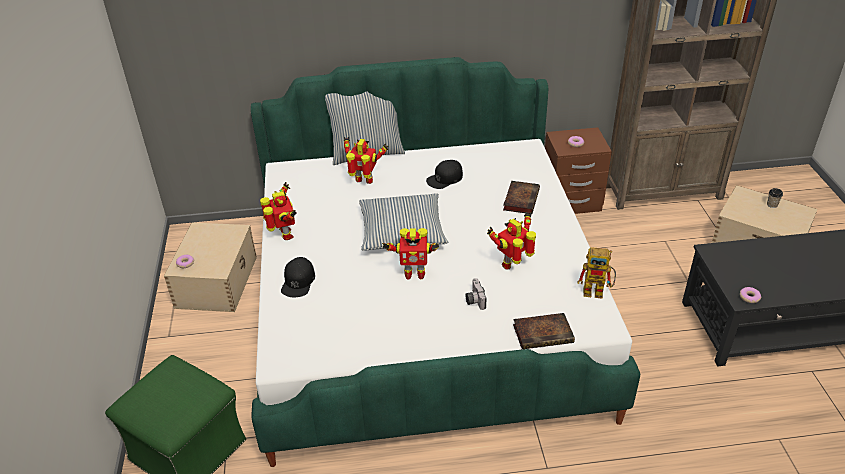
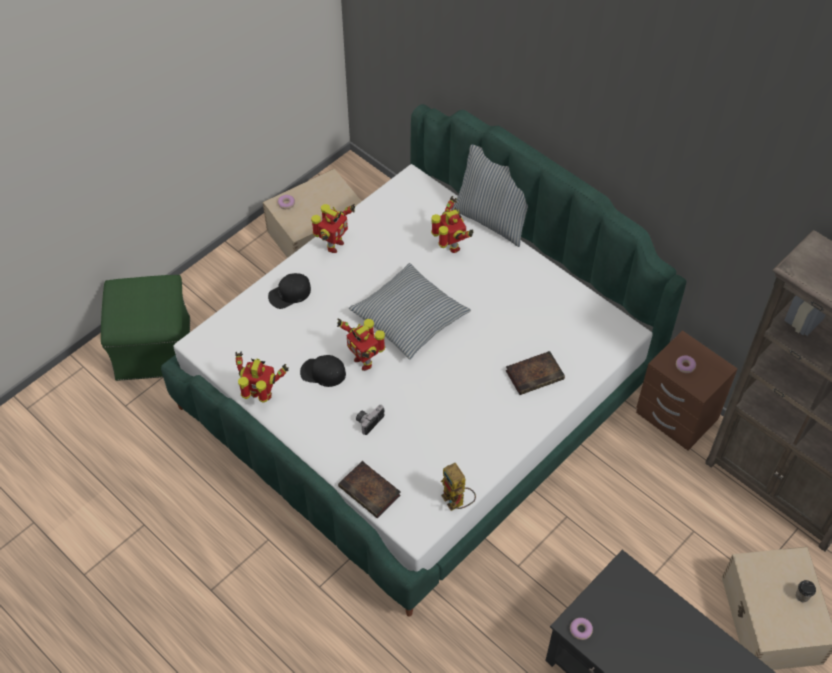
camera: 50 degrees right, 15 degrees up
(445, 178) = (511, 300): black cap -> black cap (323, 373)
(513, 264) = (437, 421): toy robot -> toy robot (261, 396)

